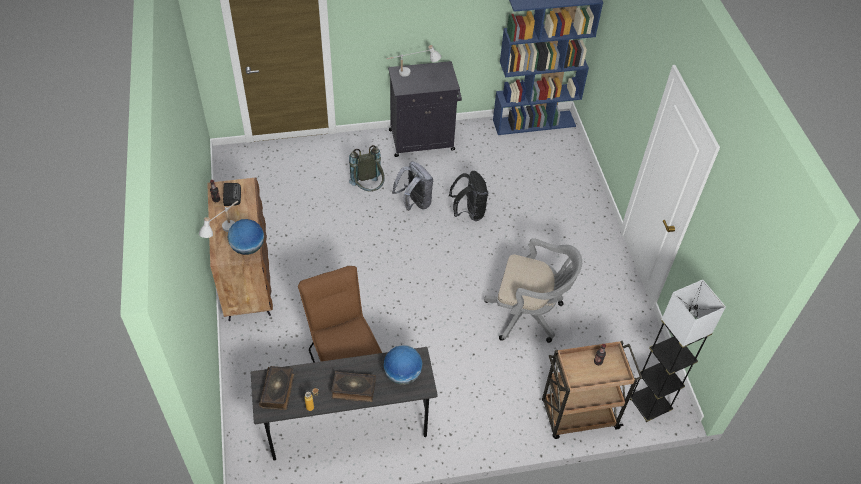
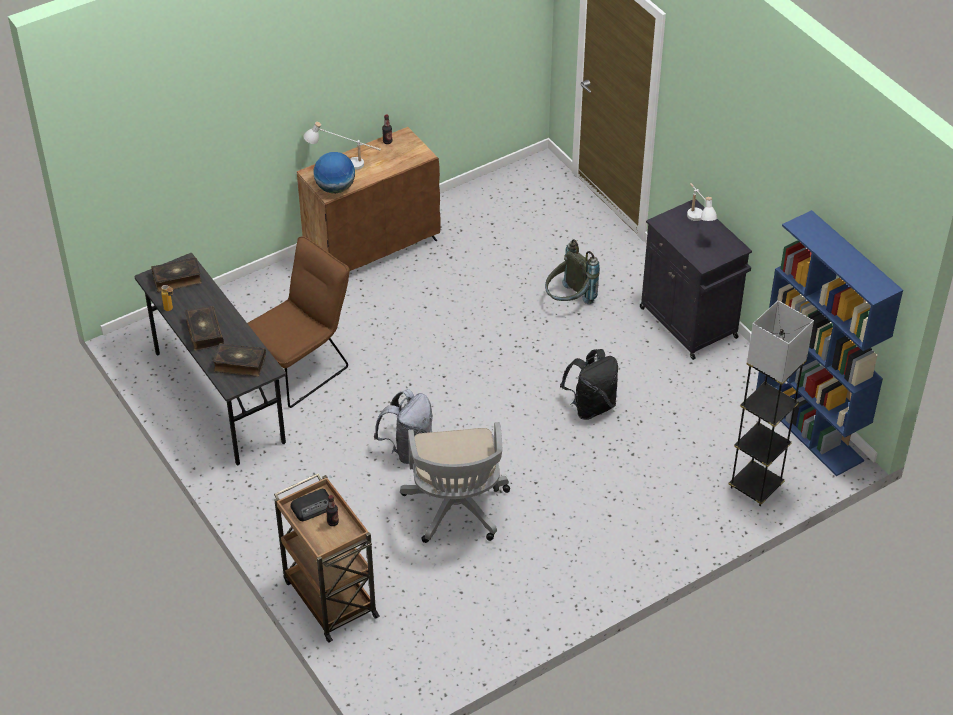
camera: 70 degrees right, 5 degrees down
(231, 195) = (400, 150): radio -> radio (313, 507)
(403, 374) = (239, 364): globe -> book
(414, 203) = (573, 350): grey backpack -> grey backpack (408, 448)
(649, 405) = (379, 667): grey floor lamp -> grey floor lamp (755, 486)

